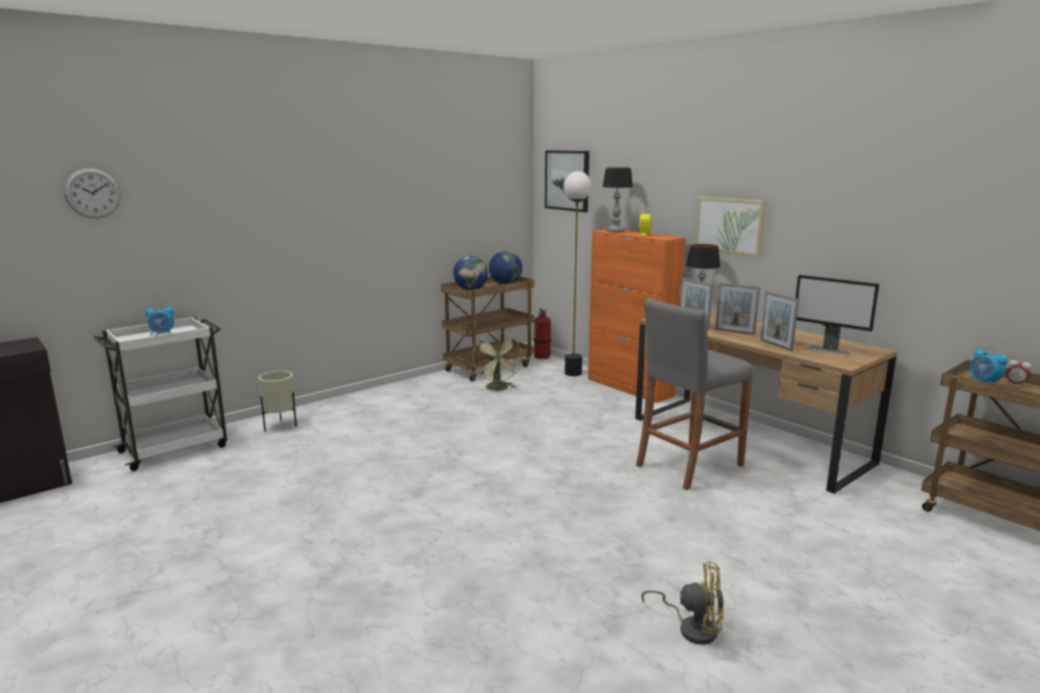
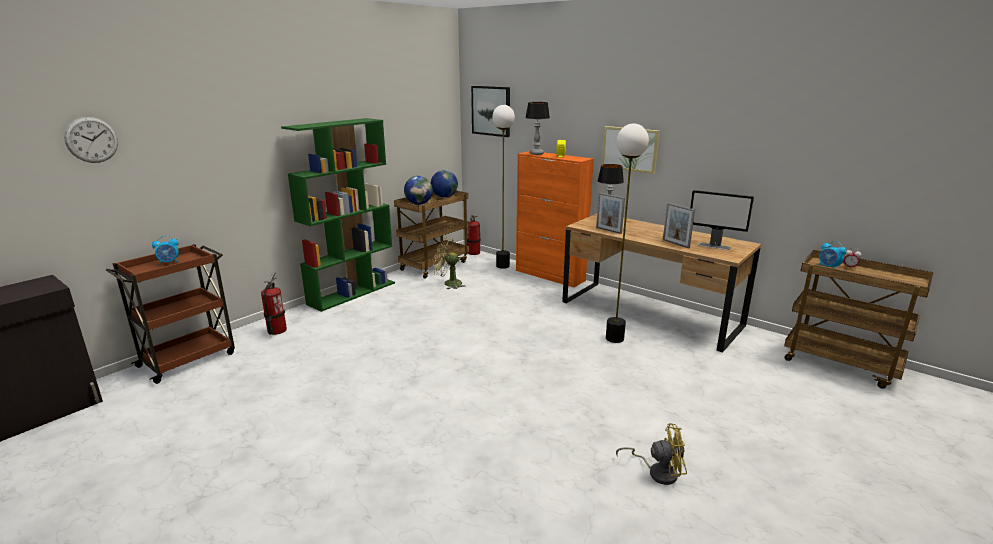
camera: 10 degrees left, 5 degrees up
(176, 448) = (189, 359): white cart -> brown cart
(280, 426) = (276, 330): beige planter -> fire extinguisher
(380, 392) = (352, 293): none -> green bookcase
(498, 389) = (448, 283): green fan -> green fan turned 120 degrees clockwise
(689, 465) = (614, 338): grey stool -> floor lamp
(734, 332) = (641, 233): picture frame -> none

